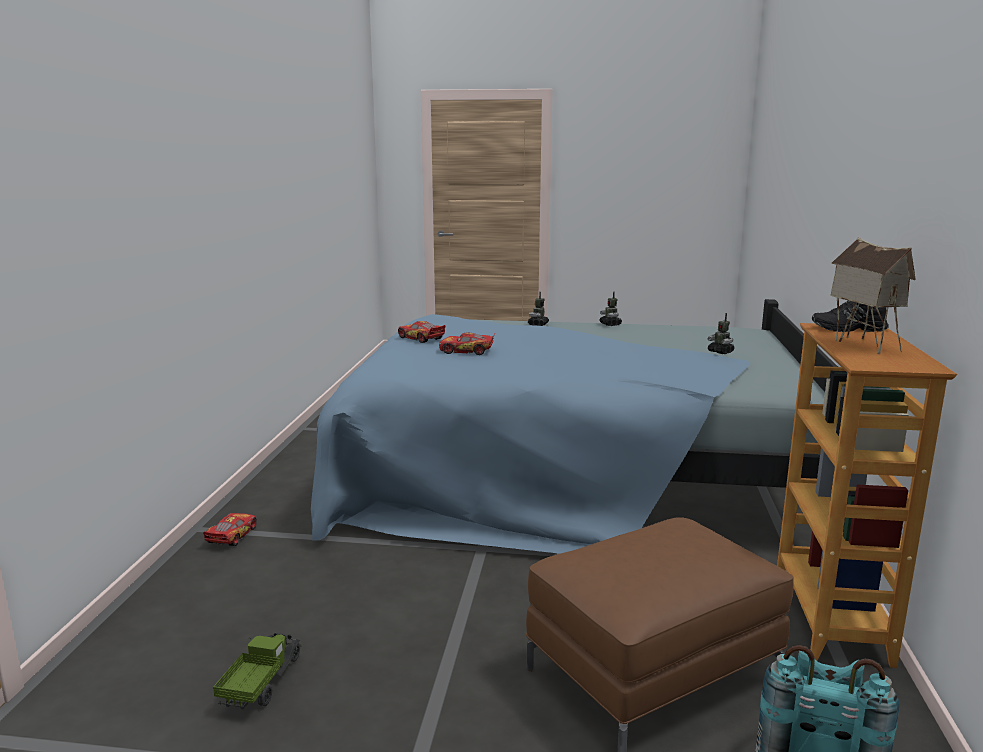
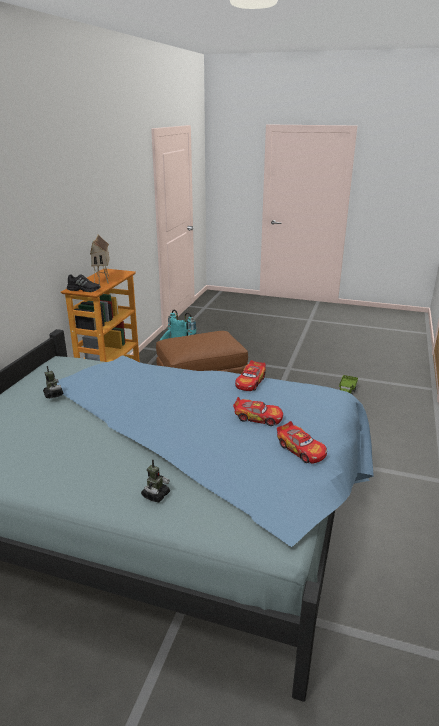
camera: 170 degrees left, 10 degrees up
(231, 536) = (413, 471): toy car -> toy car (250, 382)
(610, 324) = (68, 486): toy robot -> none

